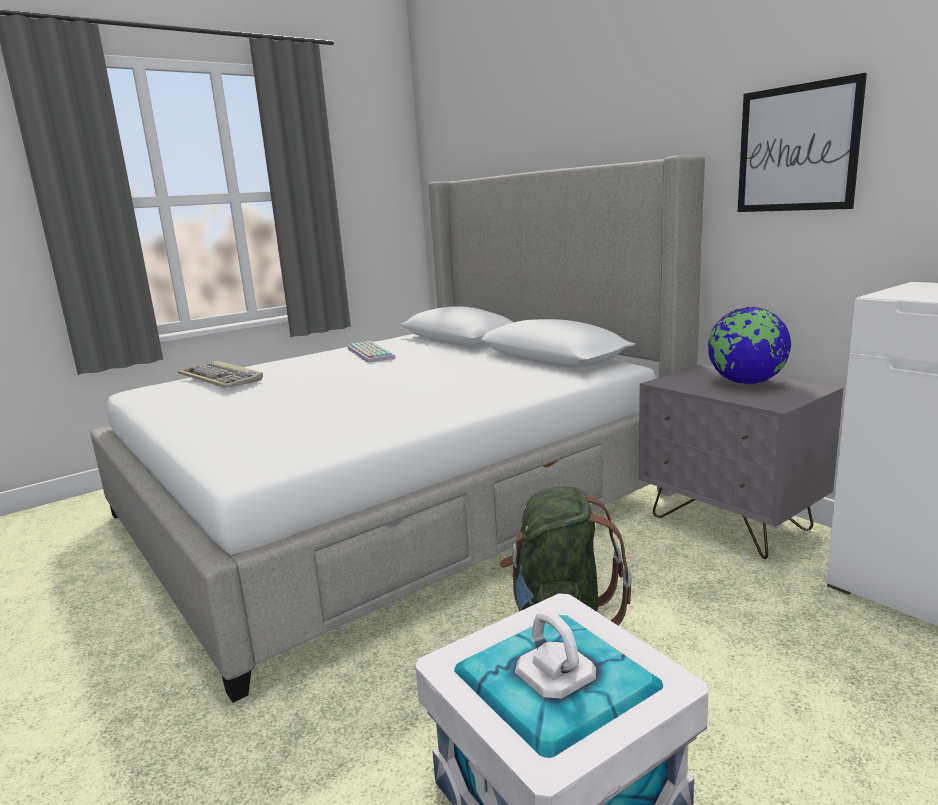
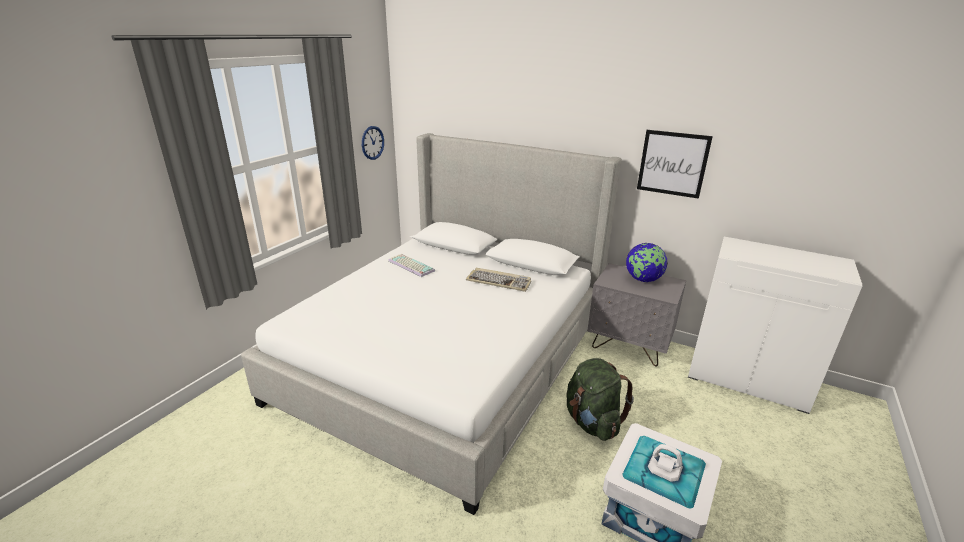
camera: 25 degrees left, 10 degrees up
(221, 378) = (338, 304): keyboard -> keyboard (499, 282)
(379, 201) = (372, 143): none -> wall clock

